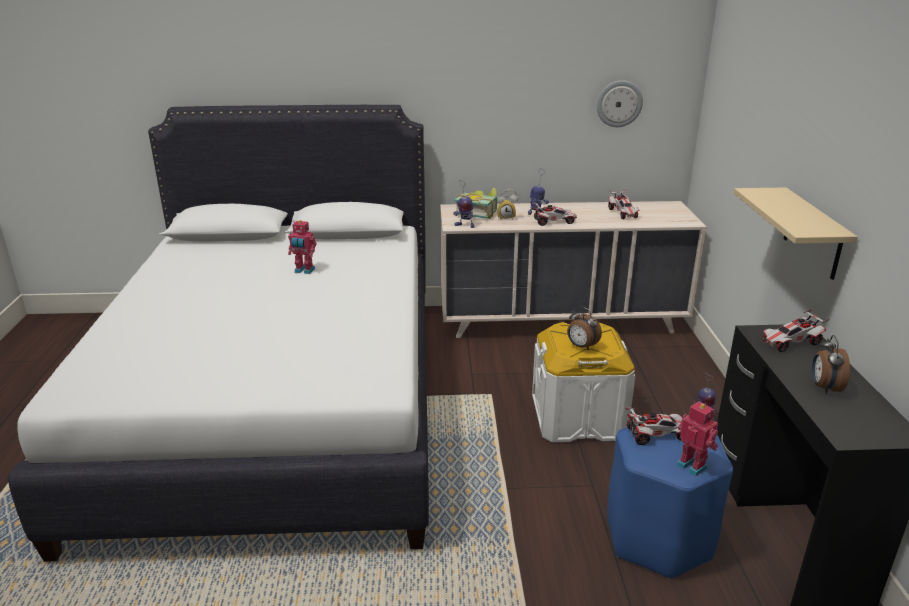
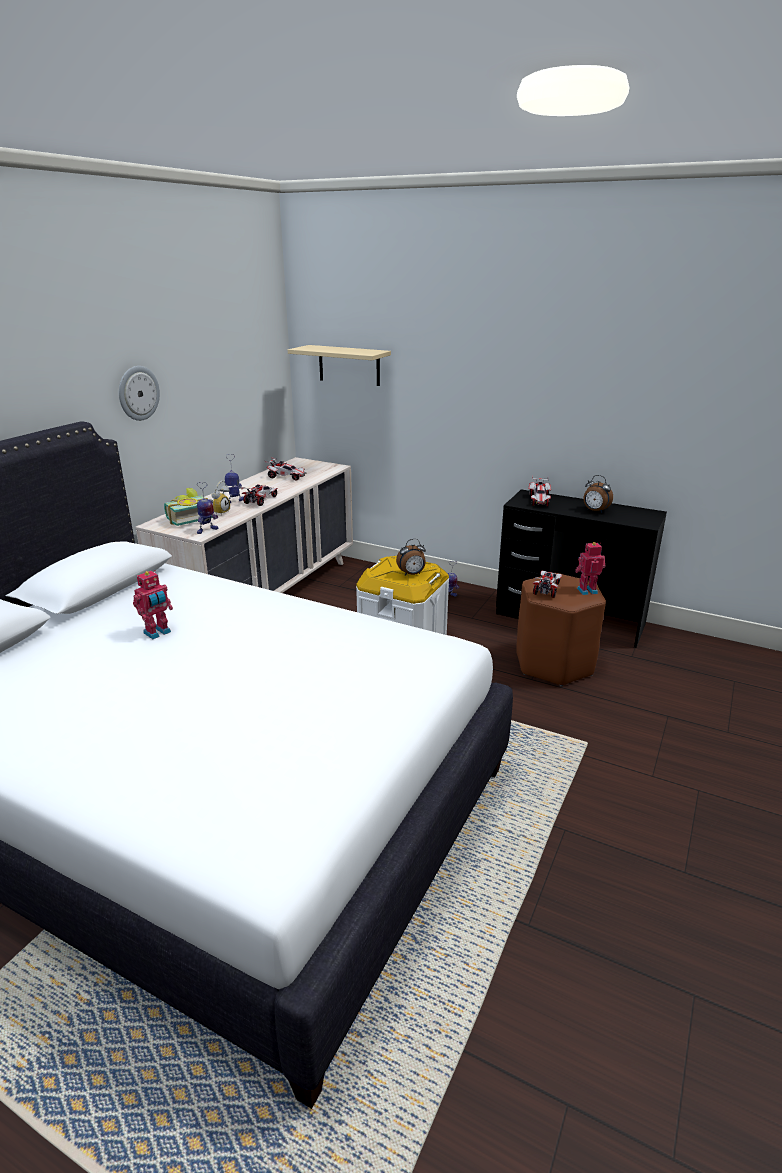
camera: 60 degrees left, 0 degrees up
(619, 103) = (245, 380): wall clock -> wall clock (138, 393)
(657, 538) = (553, 664): blue stool -> brown stool
(813, 234) = (500, 429): beige shelf -> beige shelf (349, 365)

